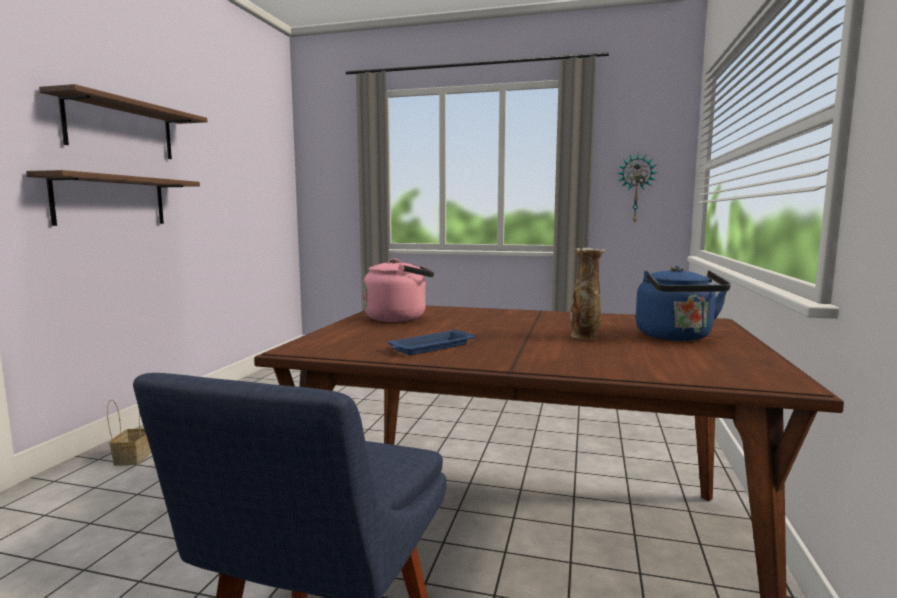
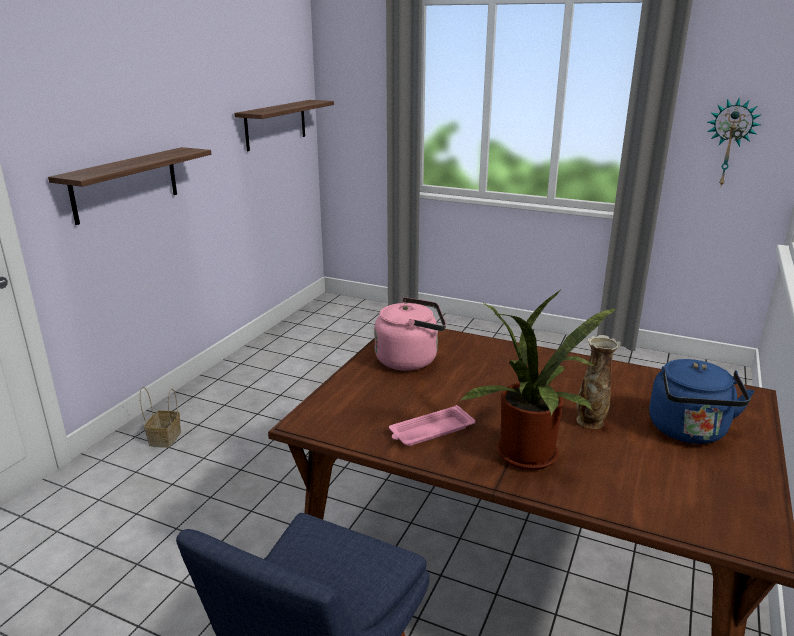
camera: 10 degrees right, 15 degrees up
(120, 129) = (129, 104): shelf -> shelf (276, 124)
(431, 347) = (430, 431): blue tray -> pink tray
(537, 355) = (530, 458): none -> potted plant

